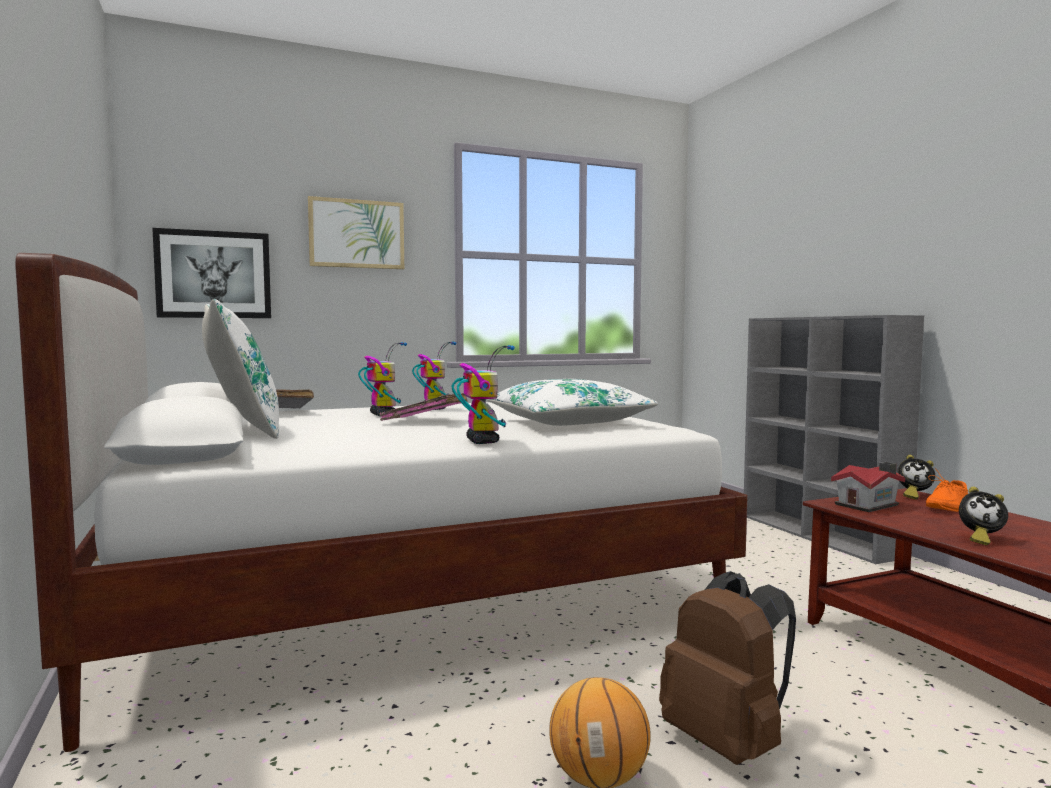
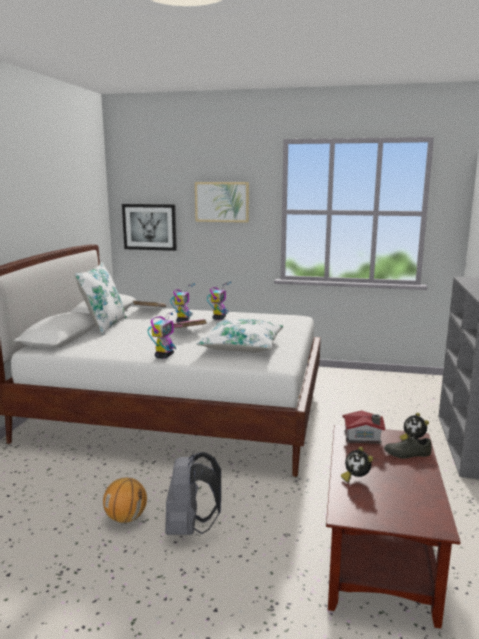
camera: 35 degrees right, 10 degrees up
(728, 743) = (190, 528): brown backpack -> grey backpack
(944, 507) = (406, 453): orange shoe -> grey shoe

